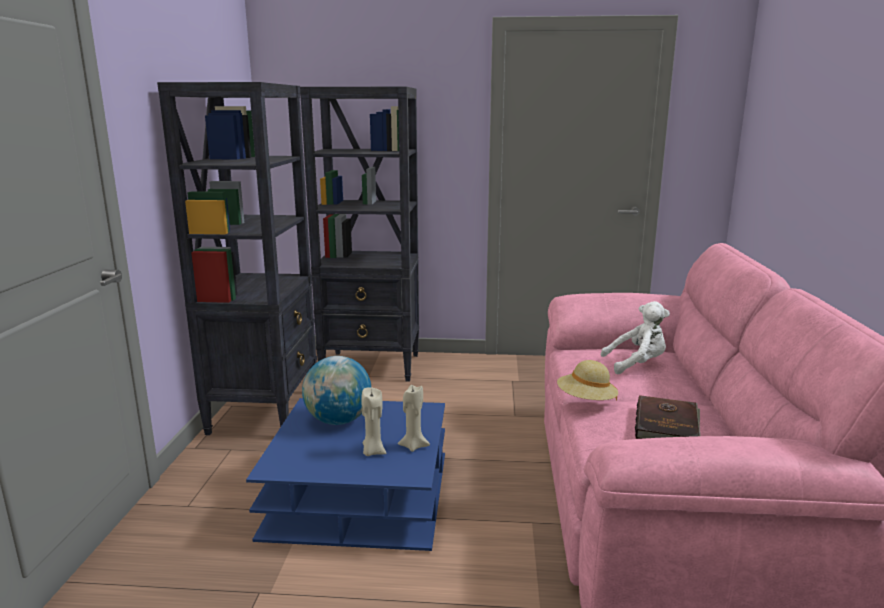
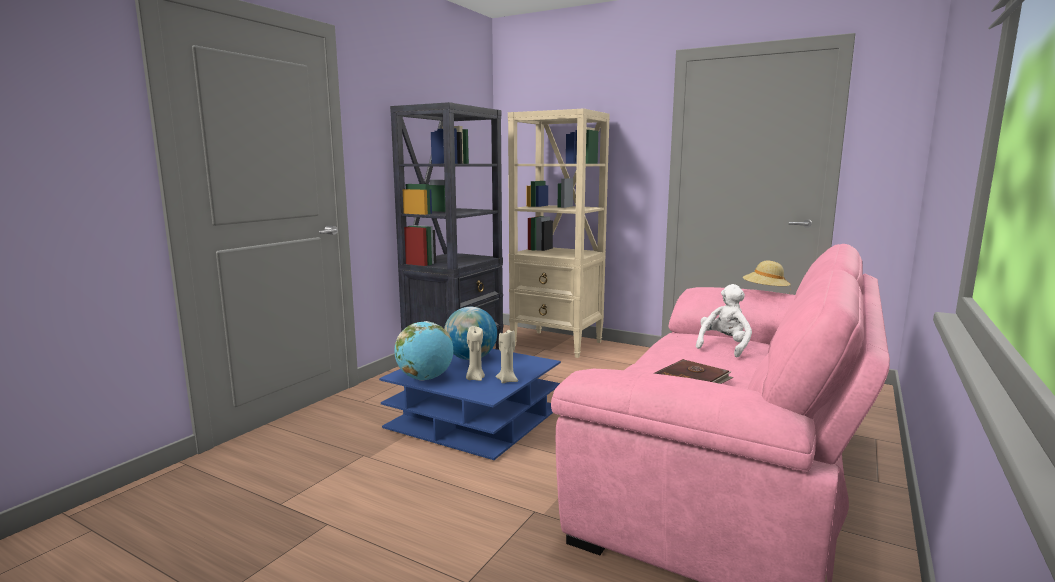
camera: 25 degrees right, 5 degrees down
(310, 466) = (425, 378): none -> globe
(372, 366) = (557, 344): black bookcase -> beige bookcase
(586, 401) = (643, 361): beige hat -> beige hat (765, 292)
(637, 364) = (724, 346): white plush toy -> white plush toy turned 75 degrees counterclockwise

